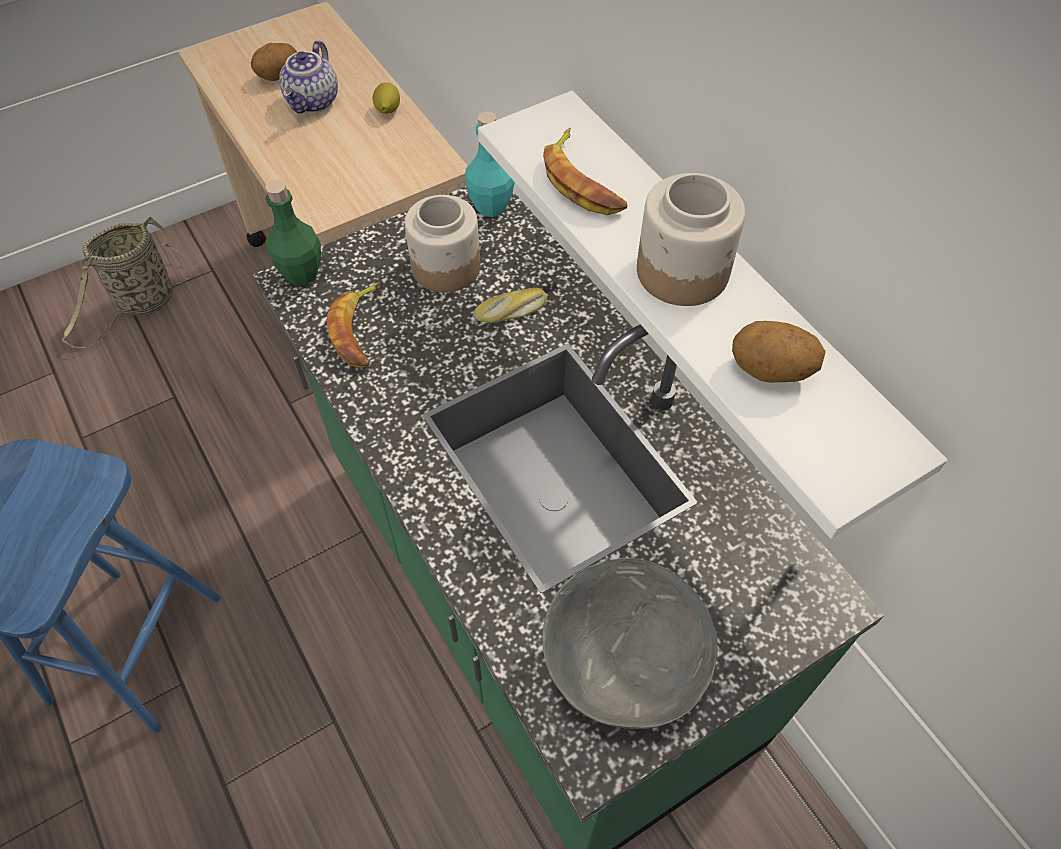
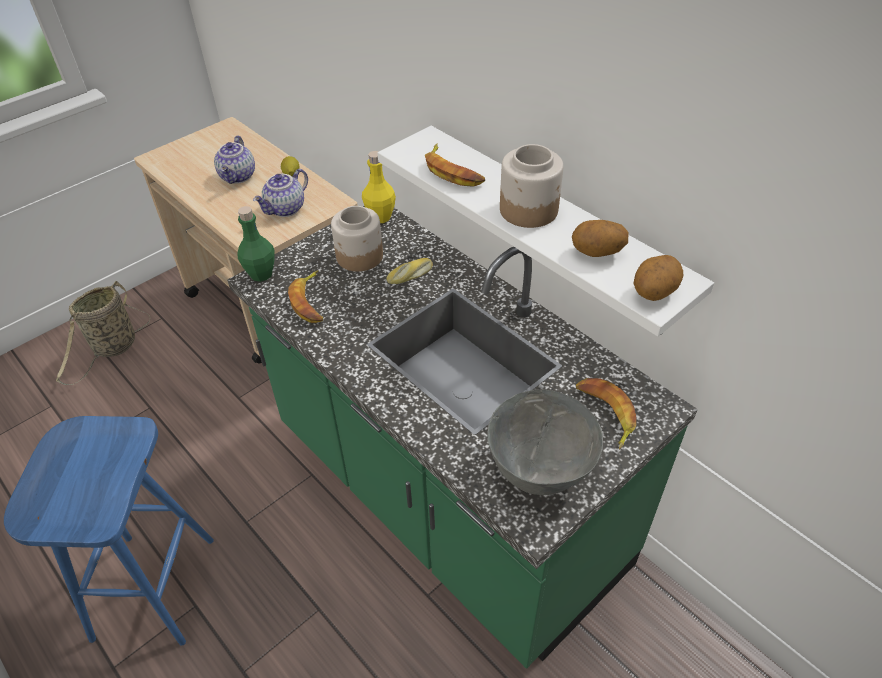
camera: 10 degrees left, 10 degrees down
(279, 76) = (210, 164): potato -> potato (653, 293)
(367, 166) = (286, 209): none -> teapot
(491, 206) = (380, 217): turquoise bottle -> yellow bottle
(741, 596) = (605, 414): none -> banana

